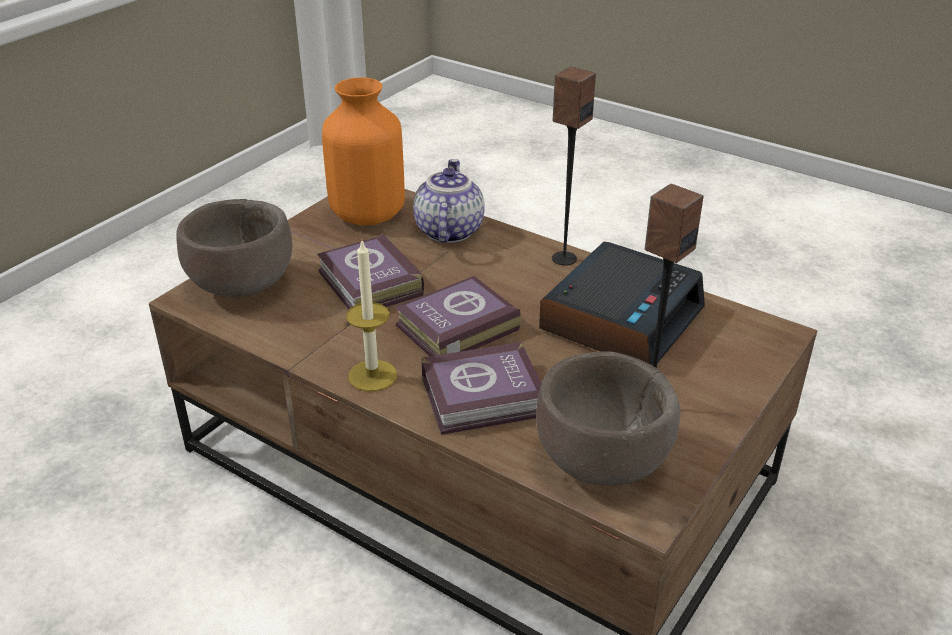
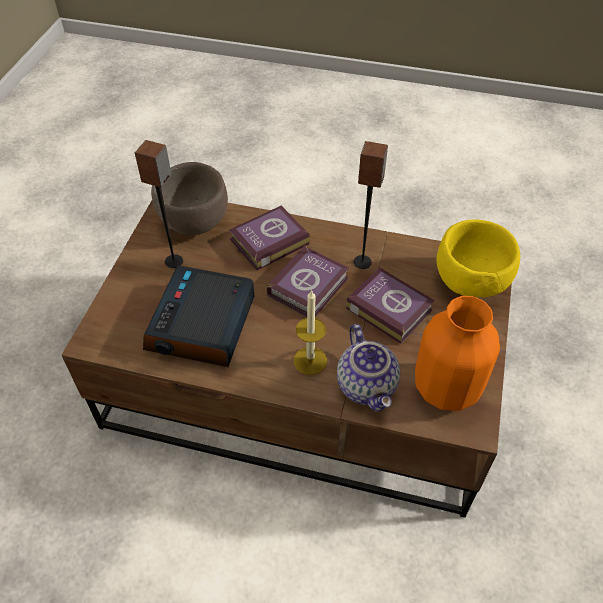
camera: 160 degrees right, 15 degrees up
(243, 286) = (469, 282): brown bowl -> yellow bowl
(372, 375) = (338, 239): candle -> candle (310, 360)
(563, 258) = (260, 379): speaker -> speaker (362, 262)

